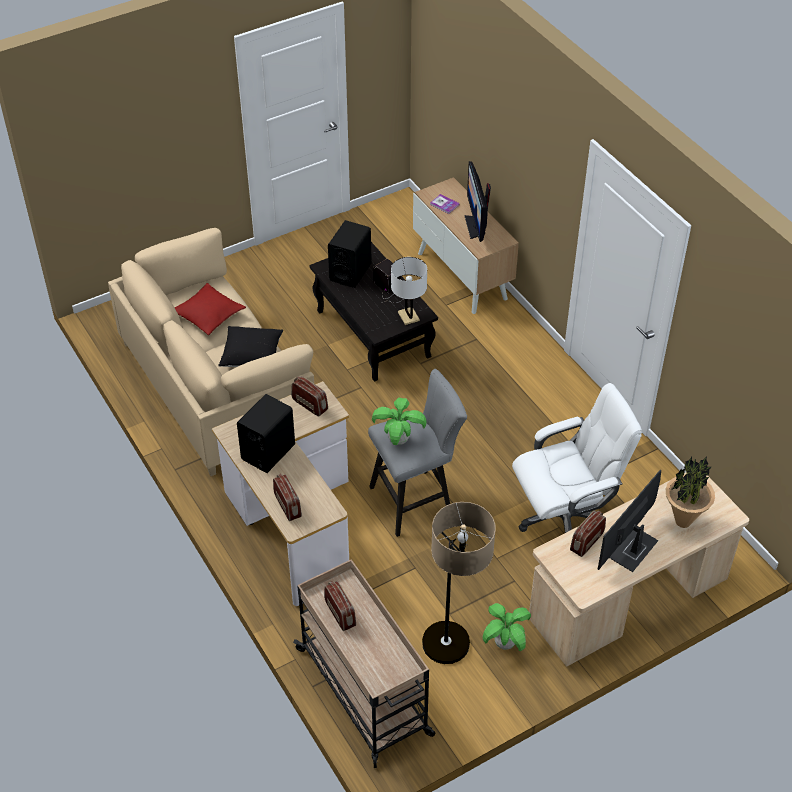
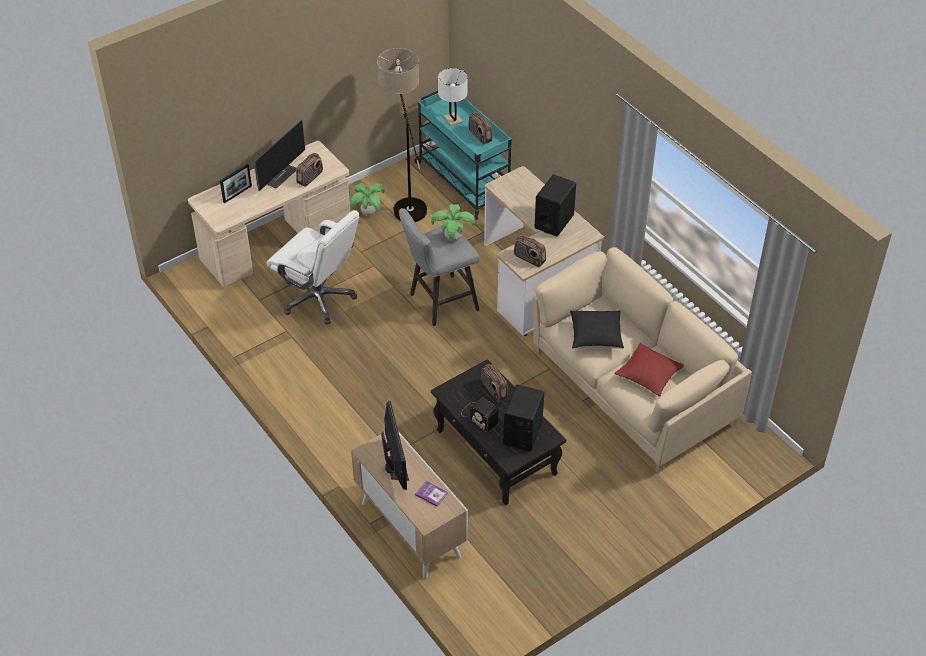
camera: 175 degrees right, 0 degrees up
(288, 506) = (529, 187): radio -> radio (494, 390)
(365, 693) = (463, 181): beige cart -> turquoise cart
(408, 316) = (458, 388): white table lamp -> white table lamp (453, 119)
(565, 516) = (318, 298): white office chair -> white office chair turned 120 degrees counterclockwise
(683, 522) = (237, 194): potted plant -> picture frame

